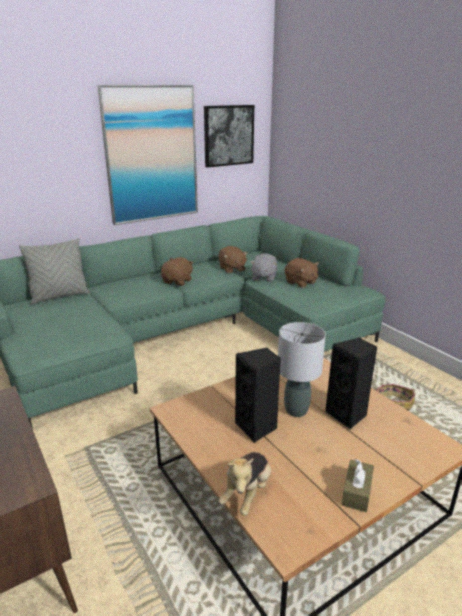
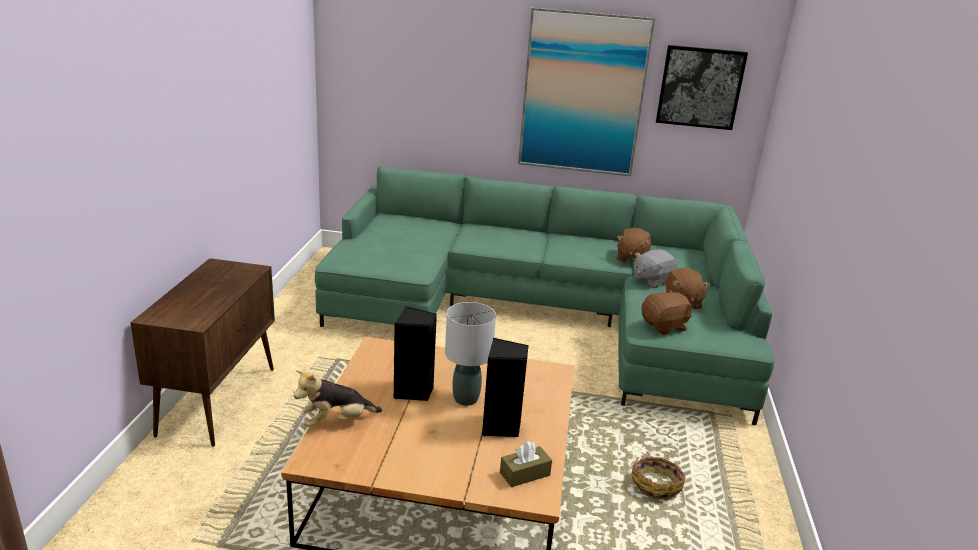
camera: 40 degrees right, 0 degrees up
(59, 296) = (427, 221): grey pillow -> none
(178, 281) = (551, 249): brown plush toy -> brown plush toy (664, 326)
(357, 492) = (407, 470): brown tissue box -> brown tissue box (525, 474)

